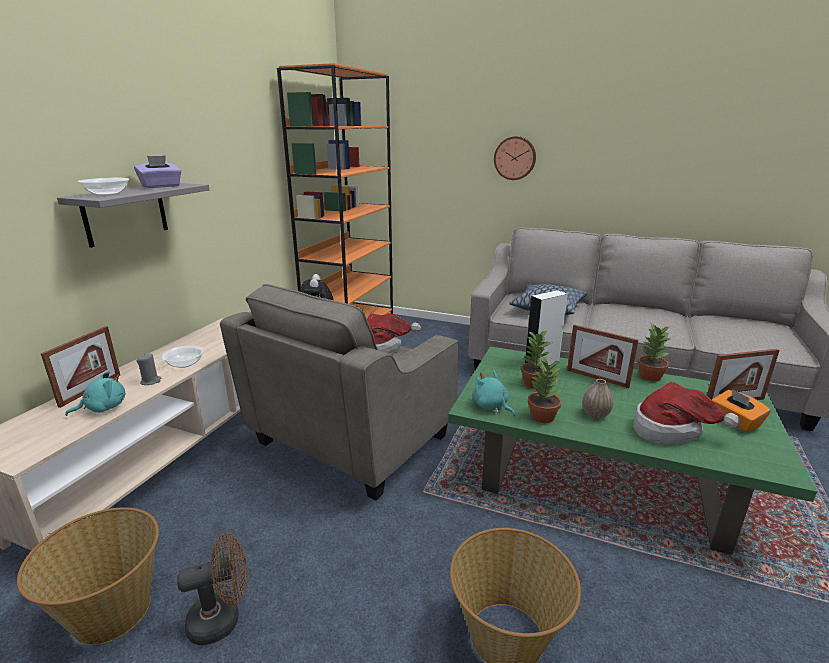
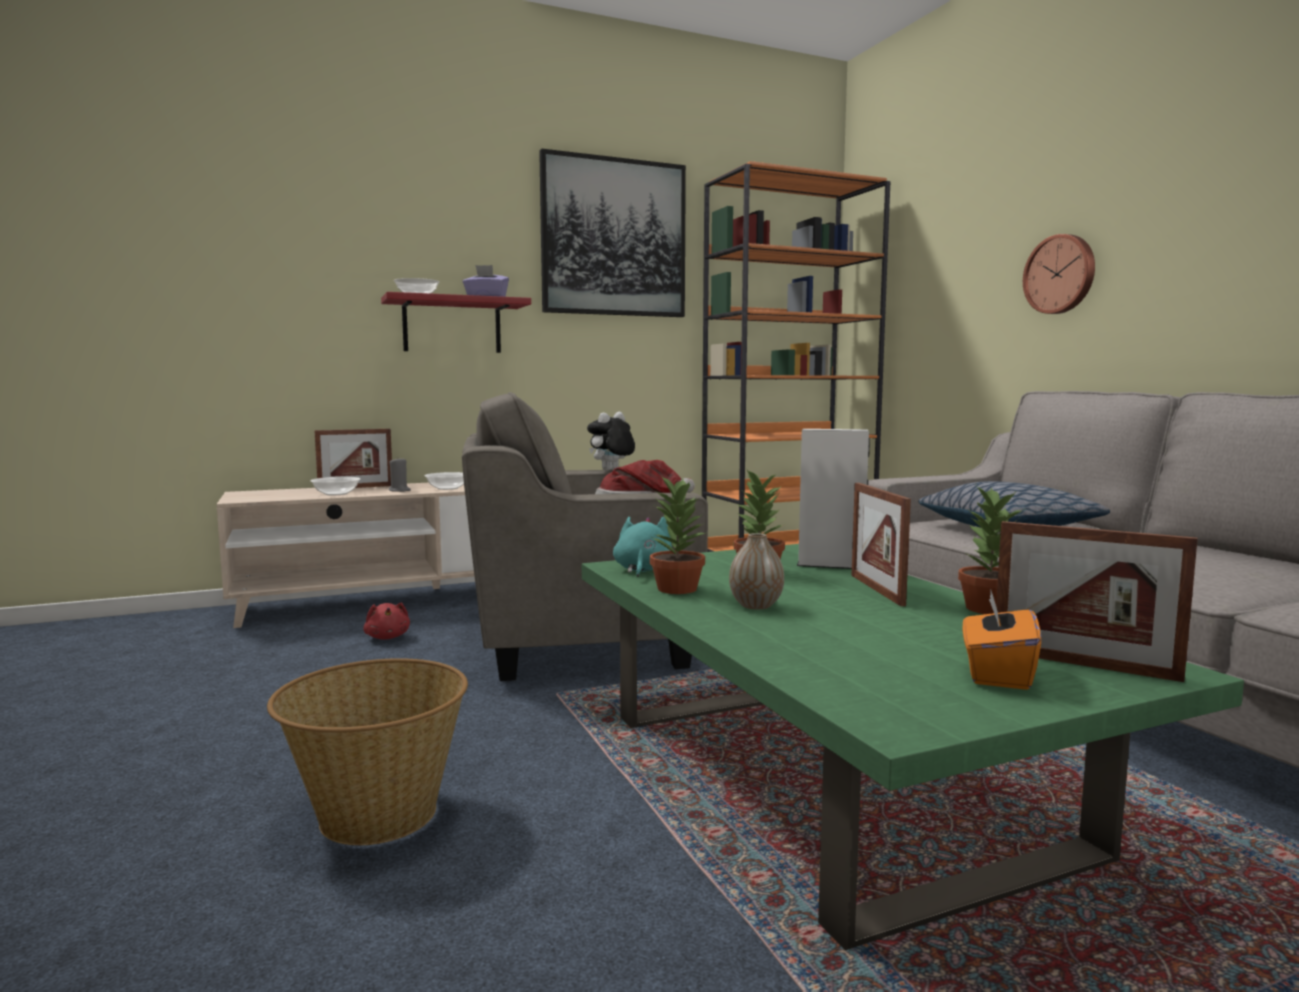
camera: 45 degrees right, 15 degrees down
(103, 408) = (336, 494): turquoise plush toy -> bowl
(112, 610) = (215, 656): basket -> none
(125, 214) = (452, 326): grey shelf -> red shelf
(222, 618) = (248, 689): brown fan -> none
(226, 115) = (614, 238): none -> picture
(227, 505) = (387, 637): none -> red plush toy
(671, 430) = (828, 643): hat -> none

